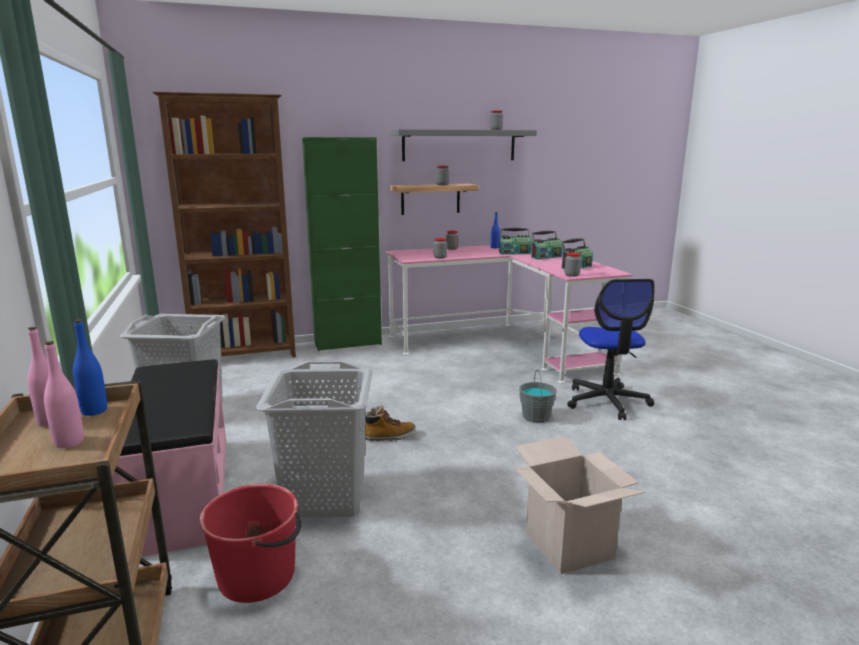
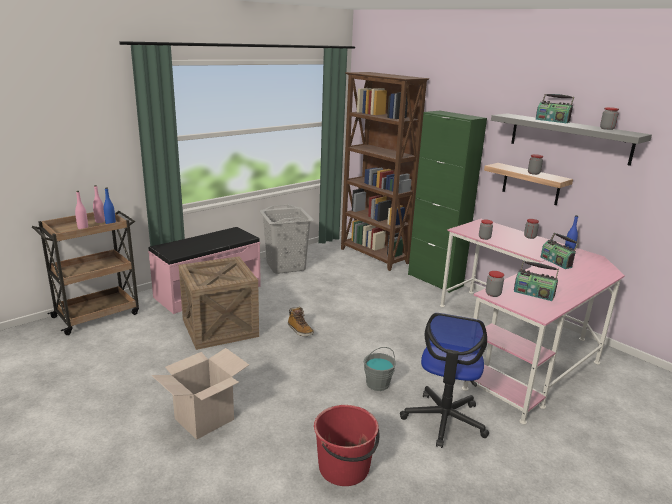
camera: 65 degrees right, 5 degrees up
(258, 576) = (150, 329): red bucket -> red bucket (344, 468)
(324, 497) = (220, 328): grey laundry basket -> crate
(546, 257) = (562, 277): radio -> radio (552, 121)
(607, 402) = (444, 420): office chair -> office chair turned 45 degrees counterclockwise

